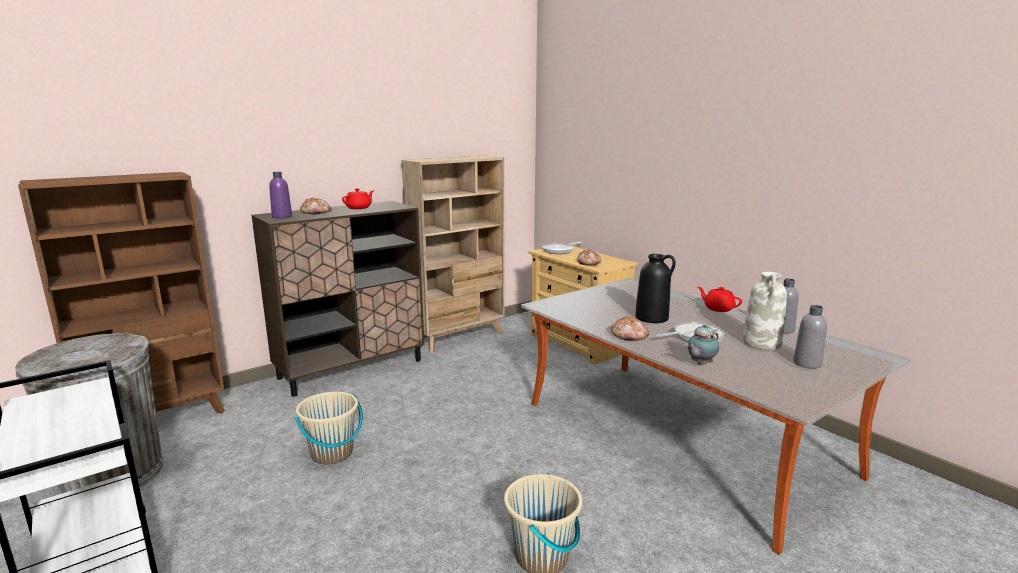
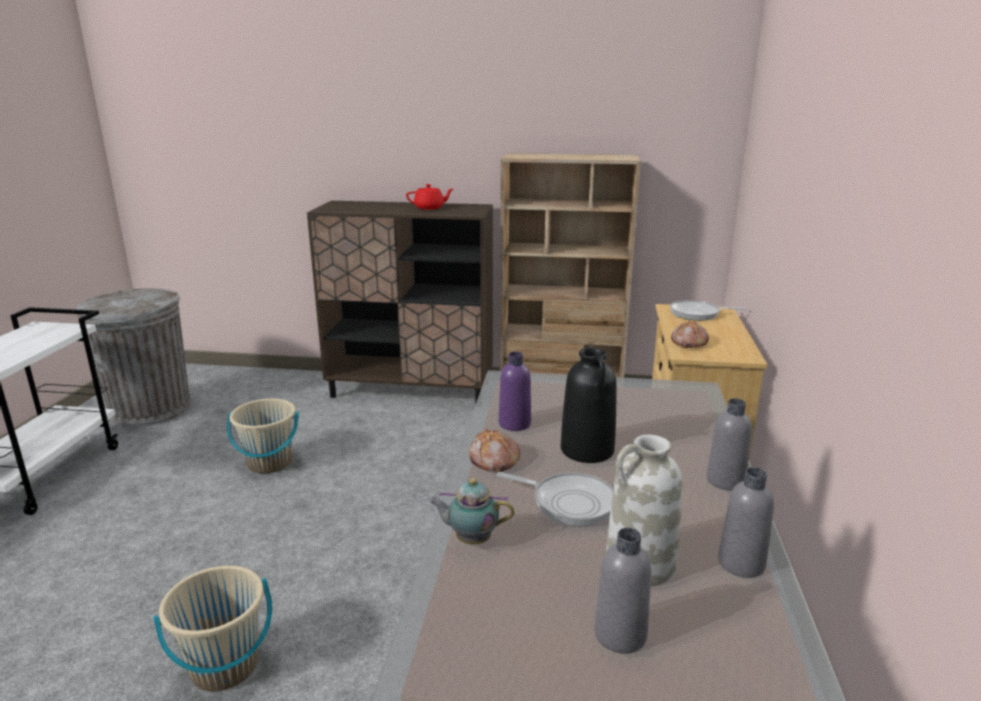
camera: 45 degrees right, 5 degrees up
(157, 420) = (231, 378): brown bookcase -> none
(282, 217) = (339, 207): purple bottle -> purple bottle (514, 424)
(316, 212) = (378, 207): bread -> none
(718, 308) = (725, 480): red teapot -> grey bottle

